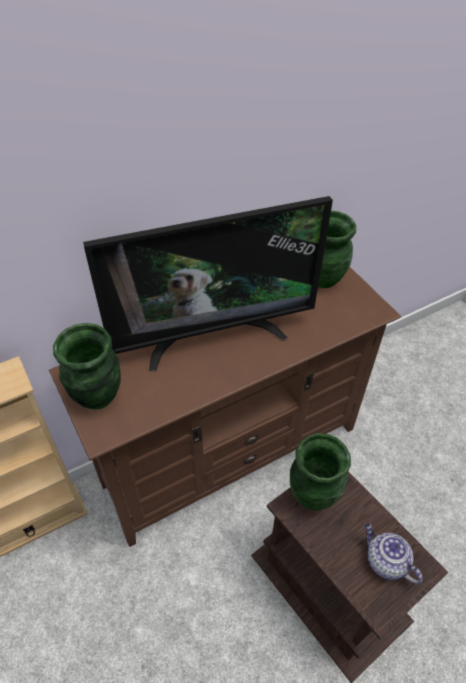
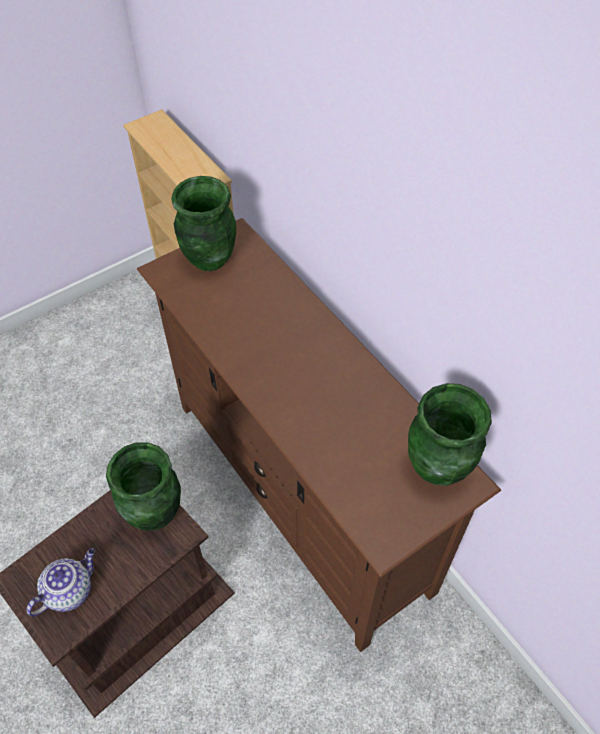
camera: 85 degrees right, 5 degrees up
(213, 335) = (305, 345): television -> none

